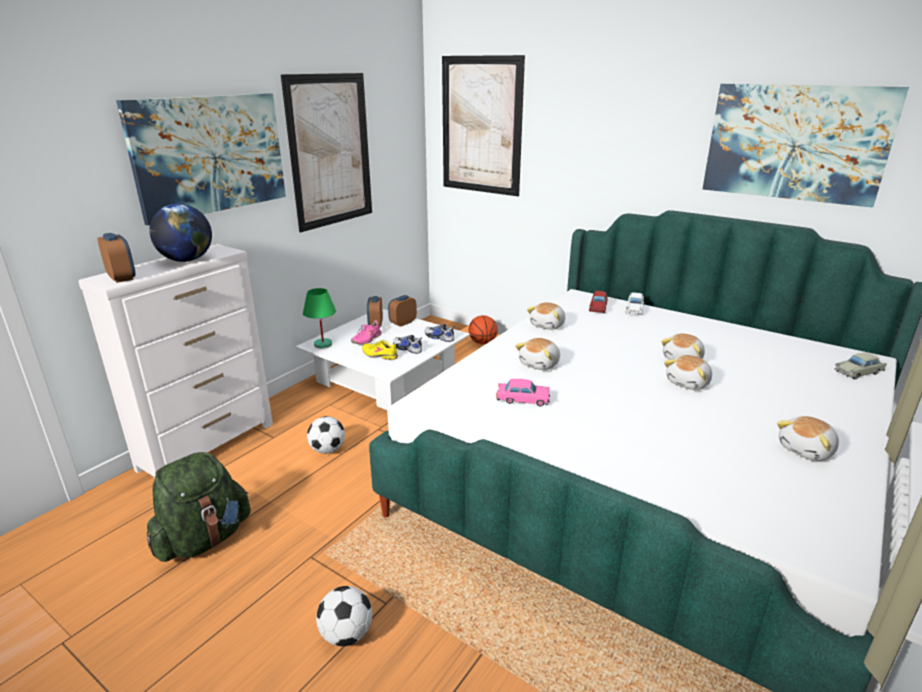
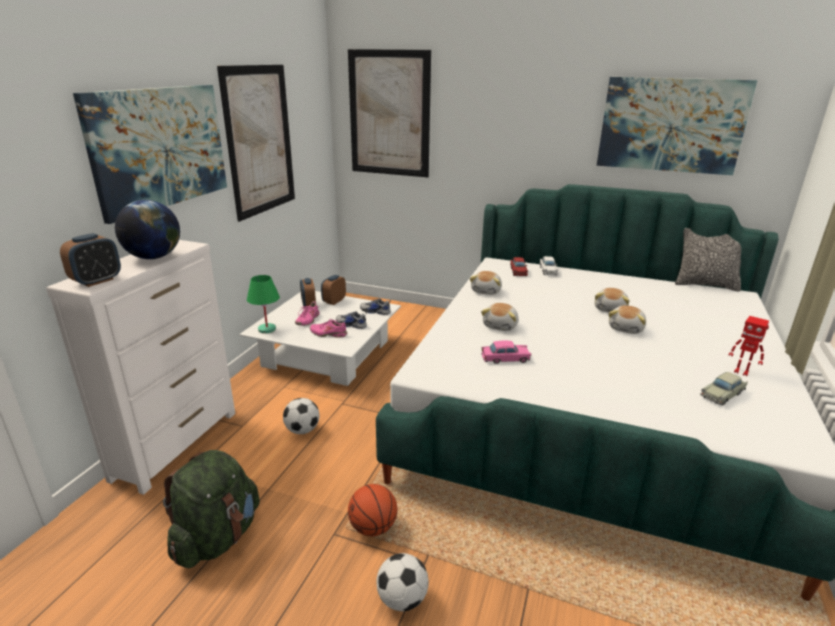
camera: 15 degrees left, 0 degrees up
(122, 278) = (97, 281): alarm clock -> alarm clock turned 90 degrees clockwise
(380, 355) = (328, 334): yellow shoe -> pink shoe
(483, 343) = (401, 312): basketball -> basketball (373, 527)
(807, 450) = (741, 372): plush toy -> toy robot
(828, 342) = (705, 285): none -> pillow
(858, 372) = (739, 306): beige toy car -> beige toy car (722, 394)

